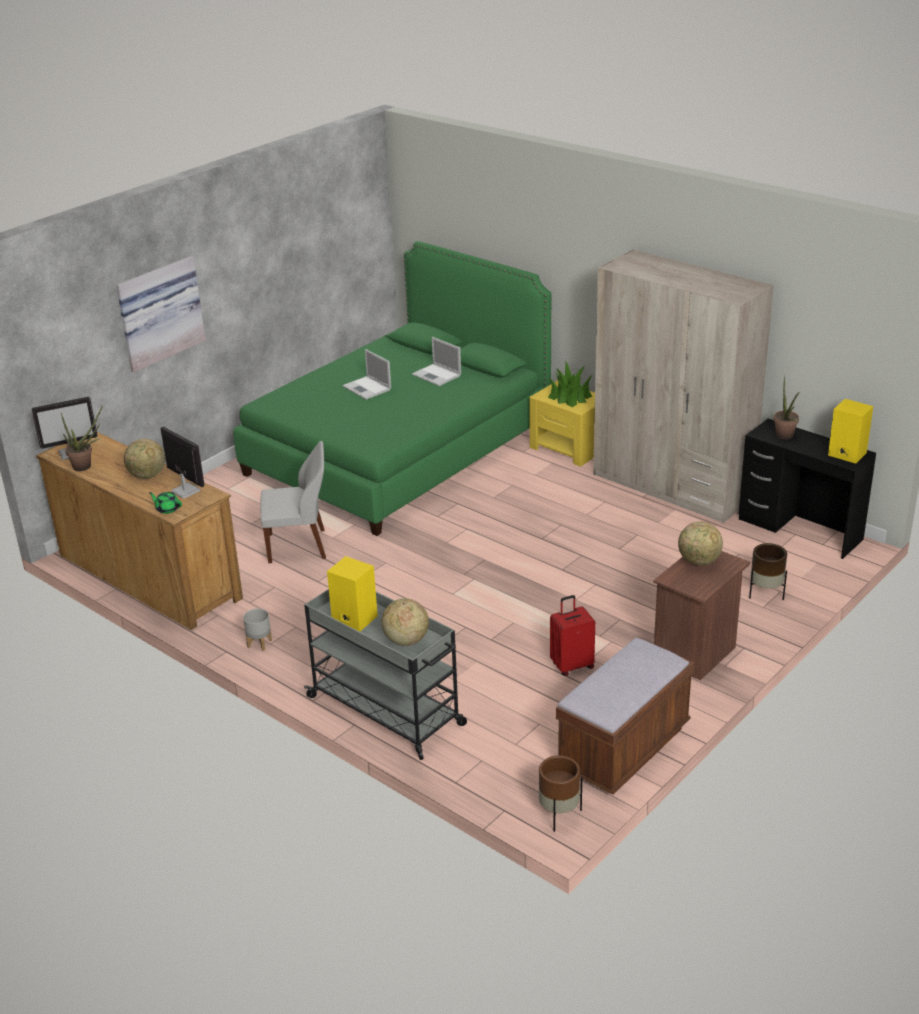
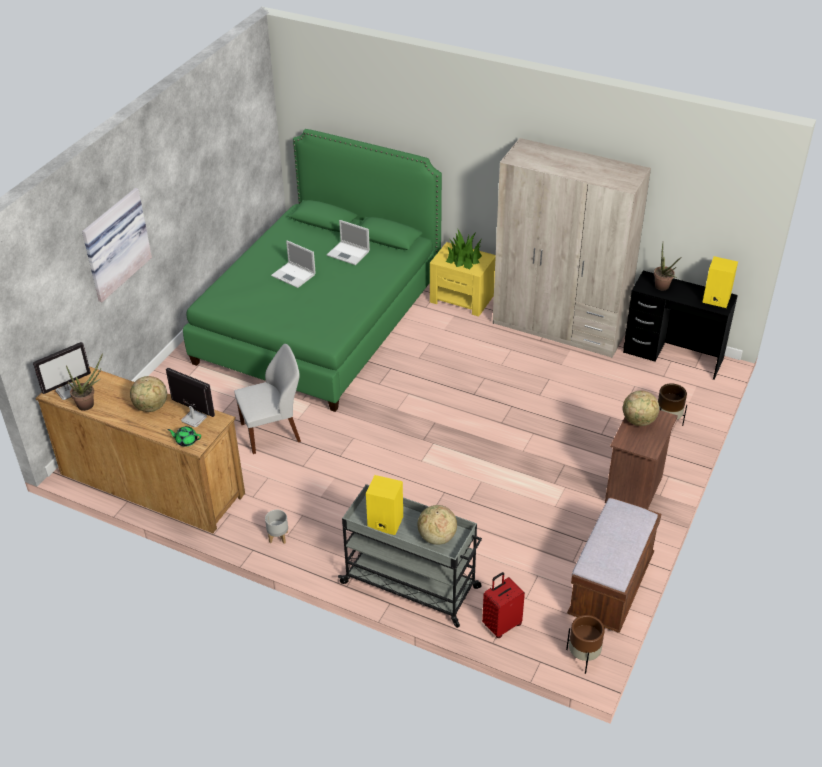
camera: 15 degrees left, 10 degrees up
(572, 665) = (543, 515): red suitcase -> red suitcase (501, 624)

